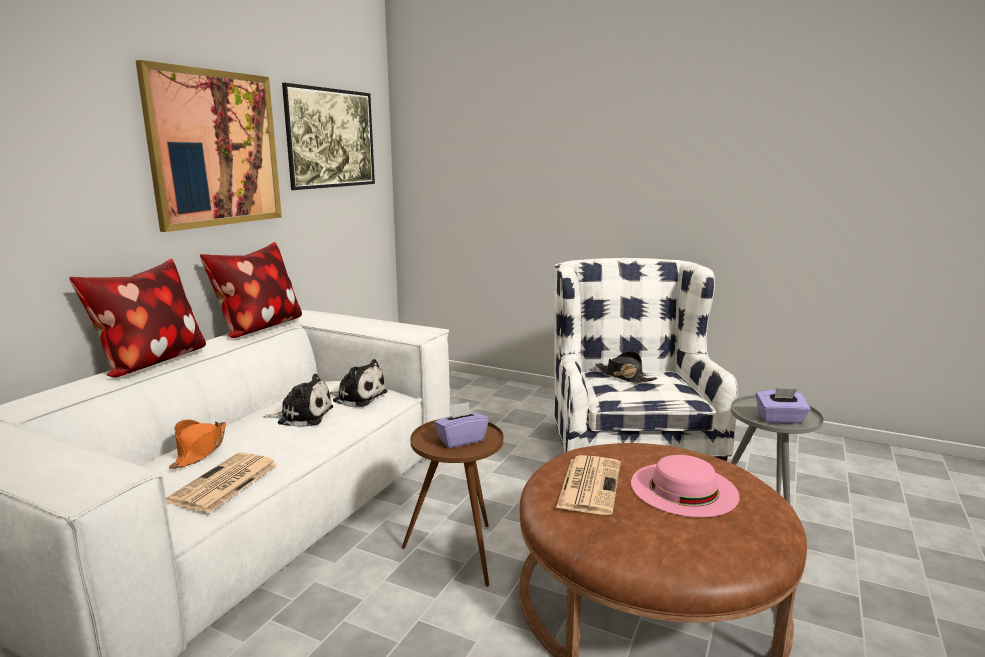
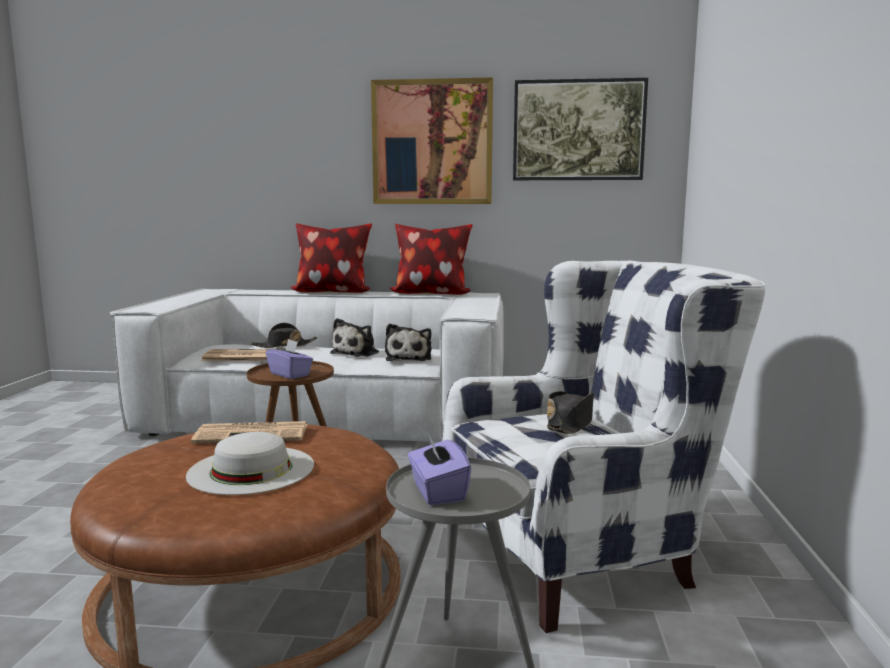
camera: 70 degrees right, 5 degrees down
(200, 450) = (284, 345): orange hat -> black hat
(302, 416) = (357, 353): plush toy -> plush toy turned 45 degrees clockwise
(683, 488) = (251, 469): pink hat -> white hat

